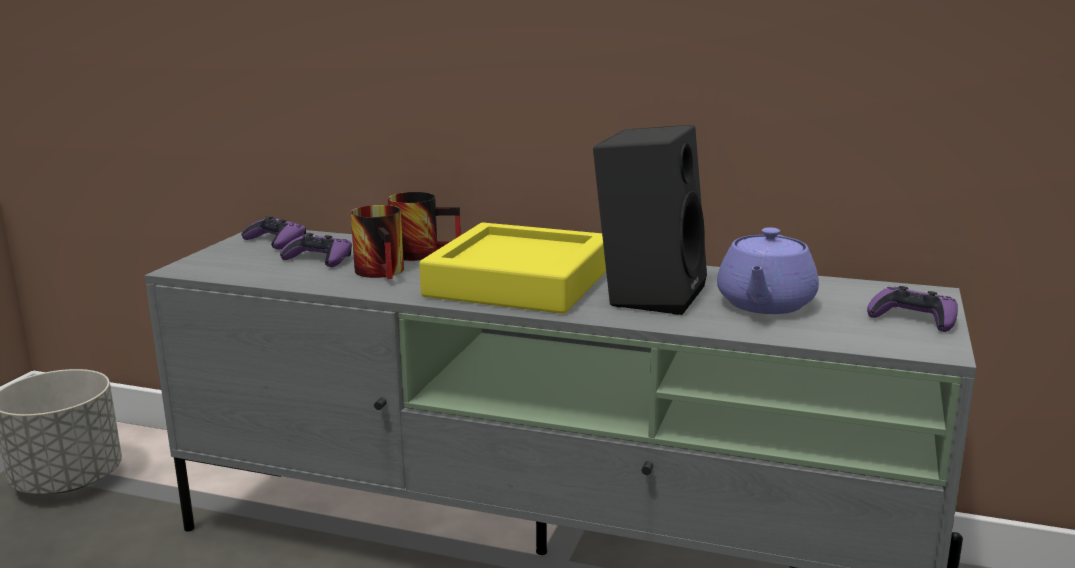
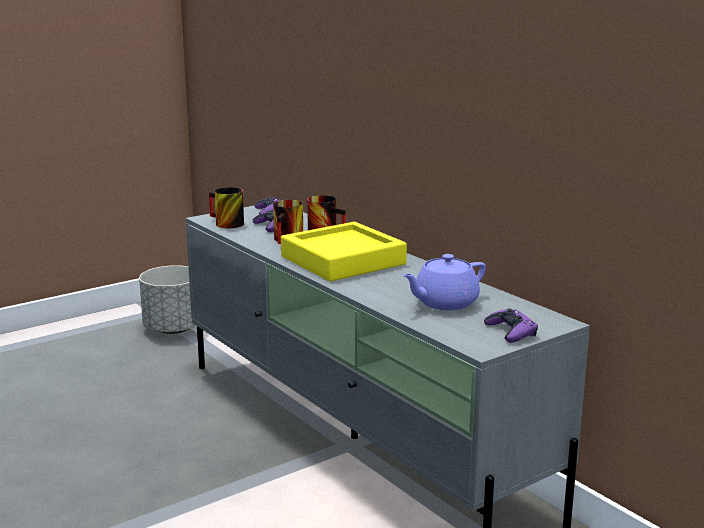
camera: 35 degrees right, 0 degrees up
(233, 270) = (224, 223): none -> mug
(648, 294) = (394, 282): black speaker -> none

